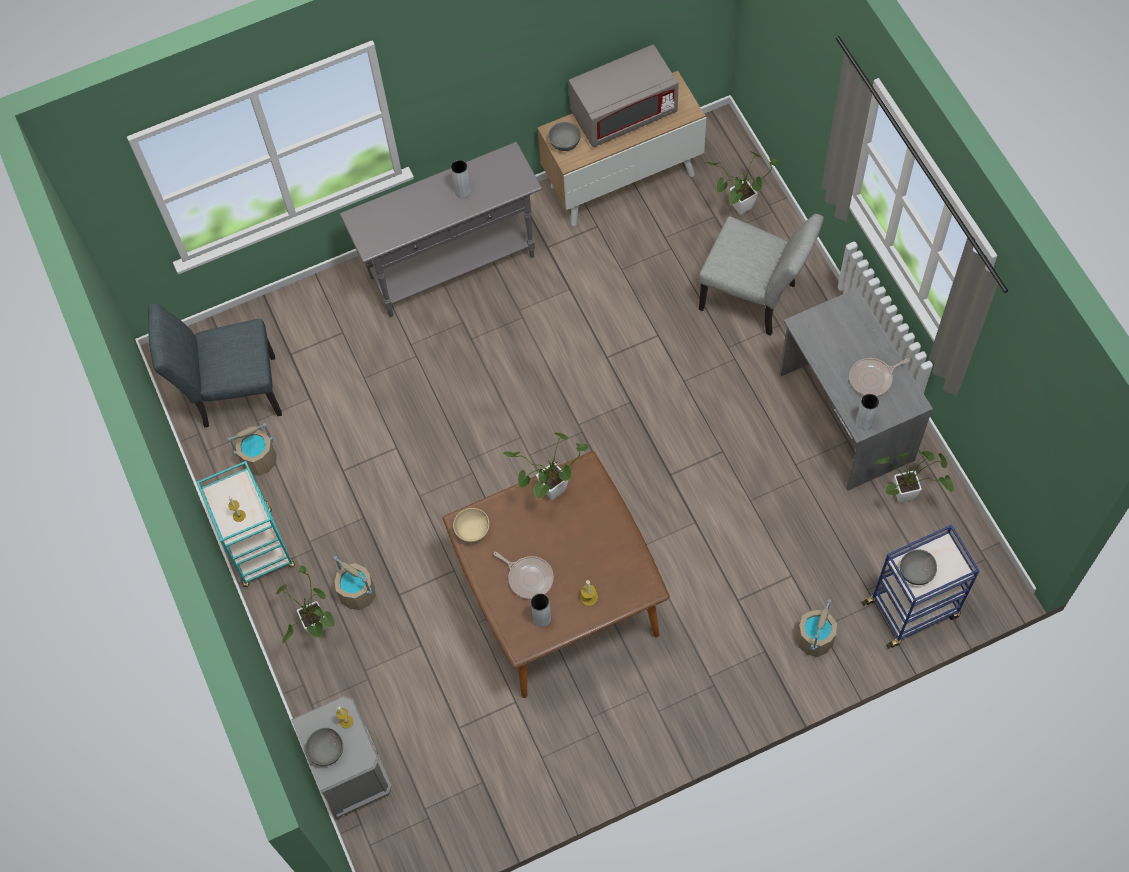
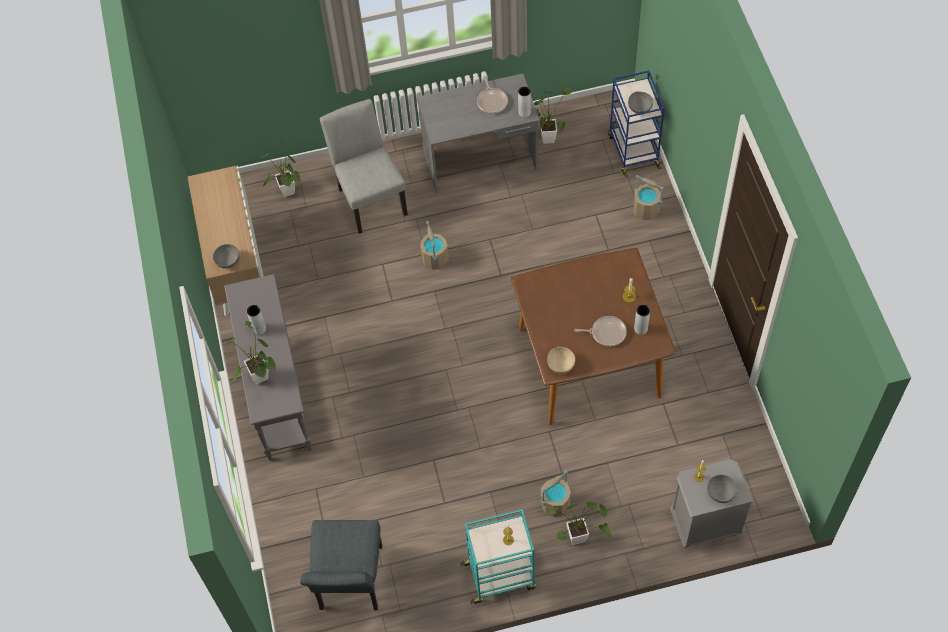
camera: 80 degrees left, 5 degrees down
(260, 459) = (419, 567): beige bucket -> beige bucket (435, 259)
(529, 577) = (606, 333): frying pan -> frying pan turned 45 degrees clockwise
(549, 493) = (540, 310): potted plant -> potted plant (261, 380)
(623, 113) = (214, 217): grey microwave -> none
(755, 299) = (370, 197): grey chair -> grey chair turned 60 degrees counterclockwise

